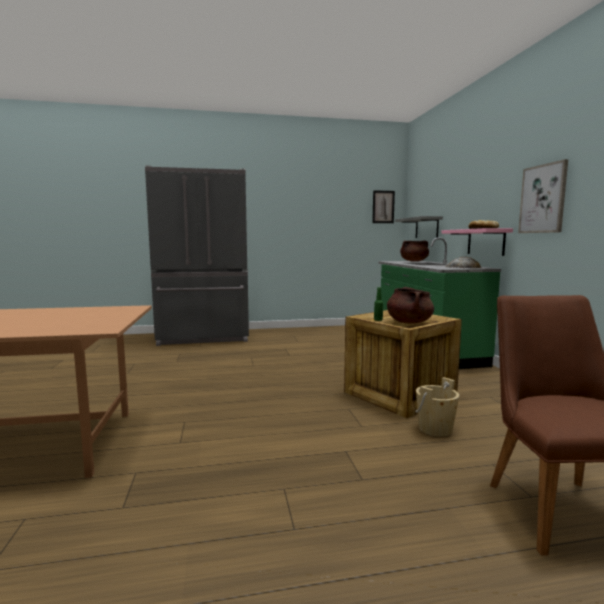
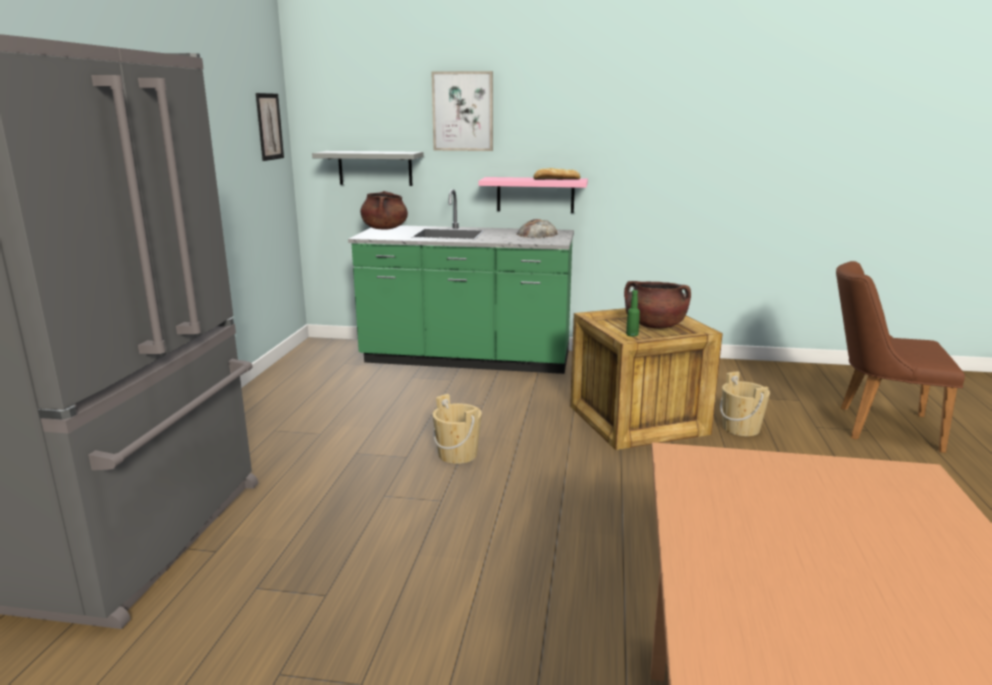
camera: 70 degrees left, 10 degrees up
(300, 362) = (457, 454): none -> beige bucket
(543, 199) = (635, 146): picture -> picture (463, 111)

